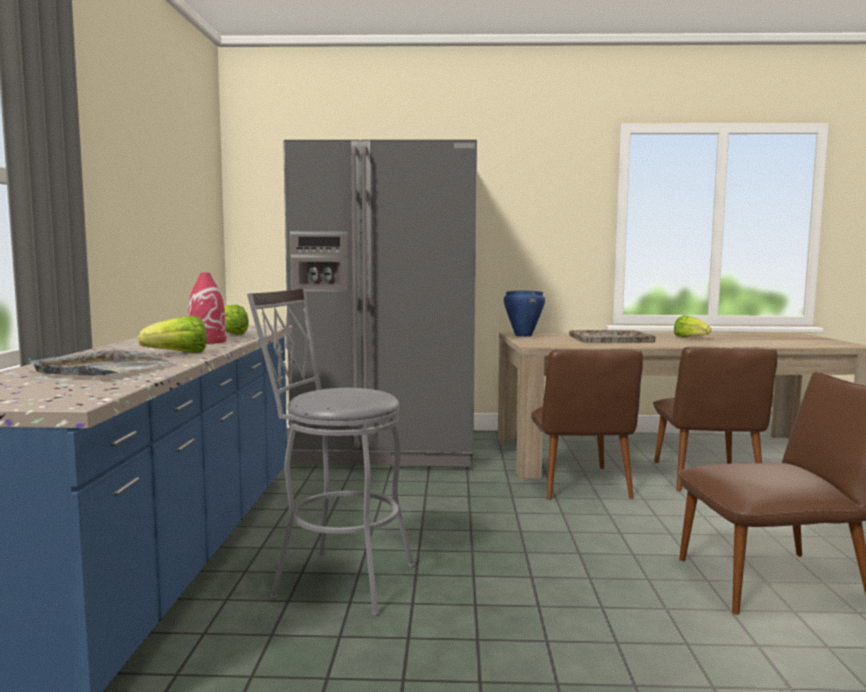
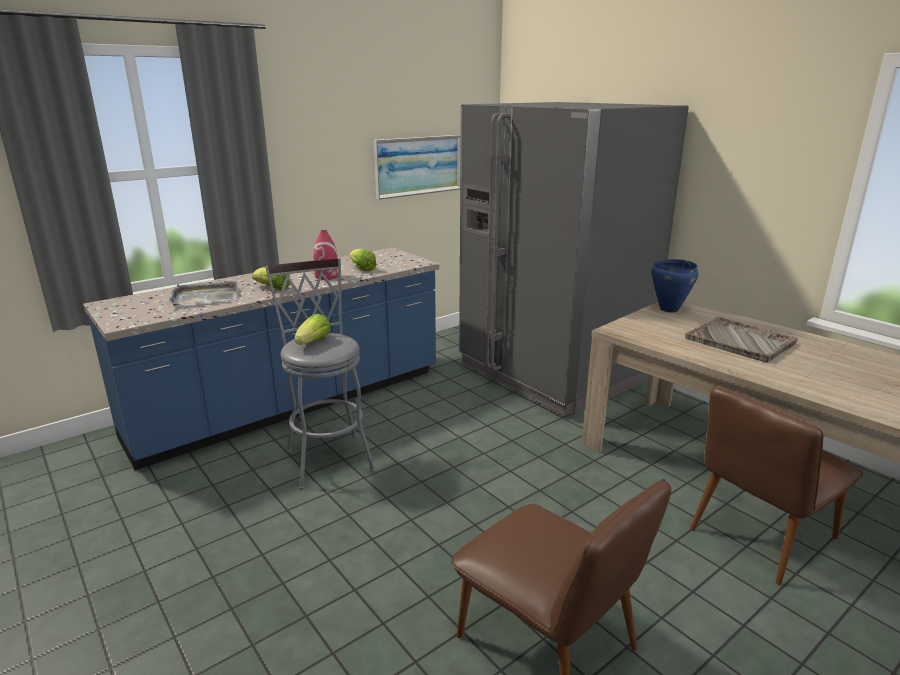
camera: 50 degrees right, 15 degrees up
(178, 224) = (419, 165): none -> picture
(577, 482) = (618, 471): brown chair -> none
(690, 338) = (851, 370): lettuce -> lettuce (313, 342)

